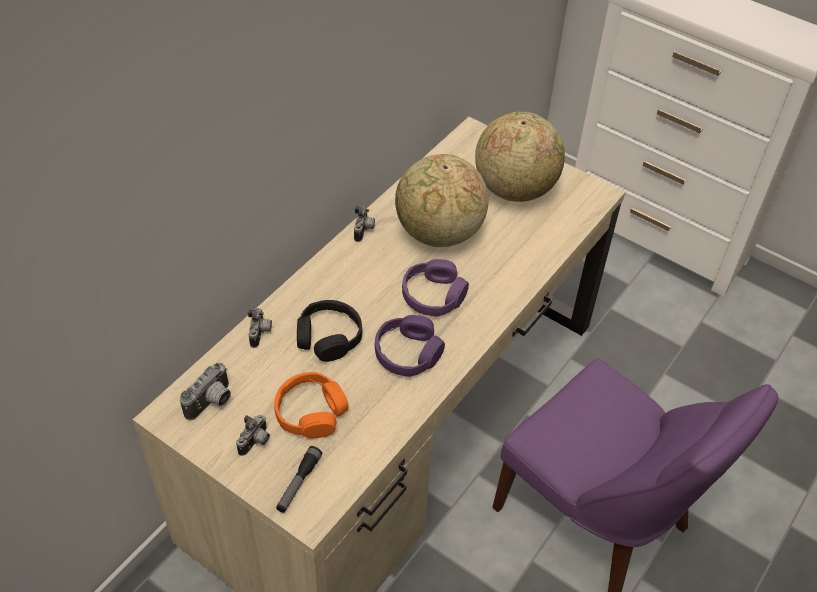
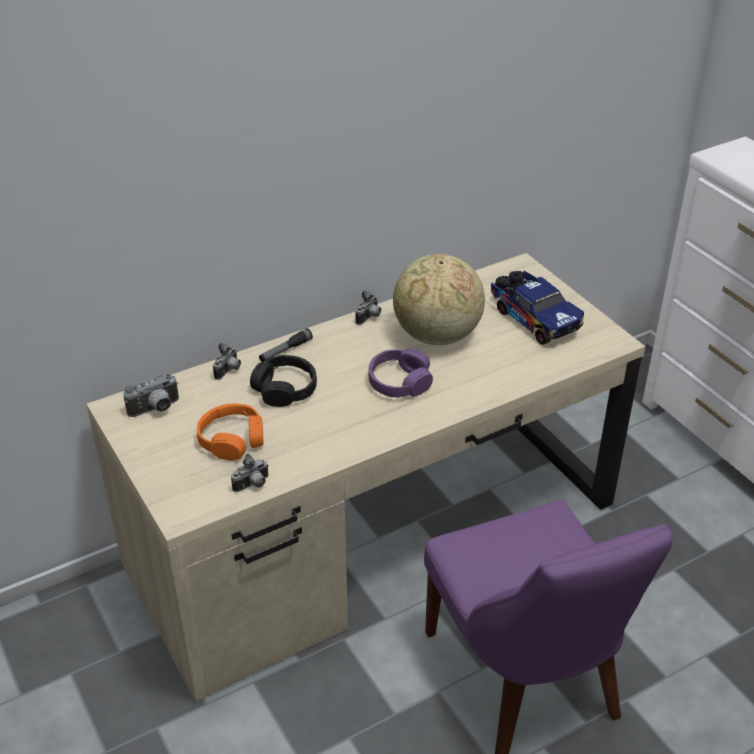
camera: 25 degrees right, 10 degrees down
(256, 442) = (172, 448): camera -> camera (253, 485)
(298, 483) = (187, 488): flashlight -> flashlight (285, 351)
(408, 353) = (346, 419): purple headphones -> none
(515, 189) = (533, 318): globe -> toy truck

